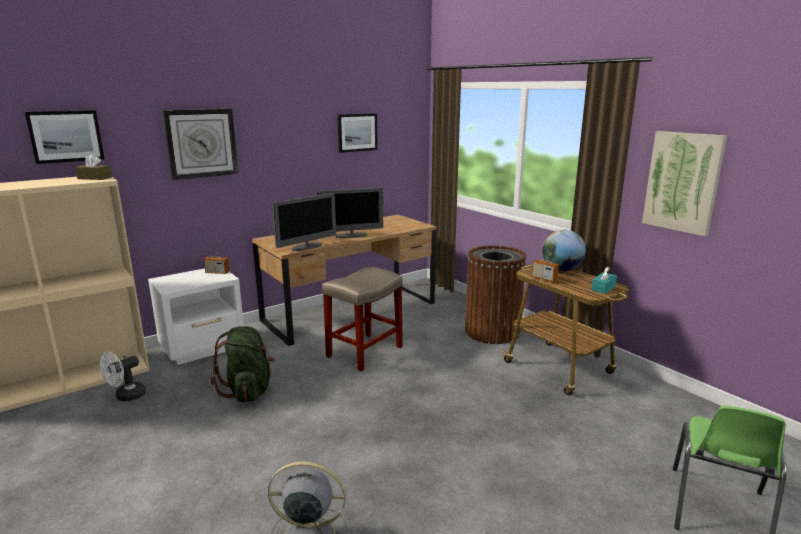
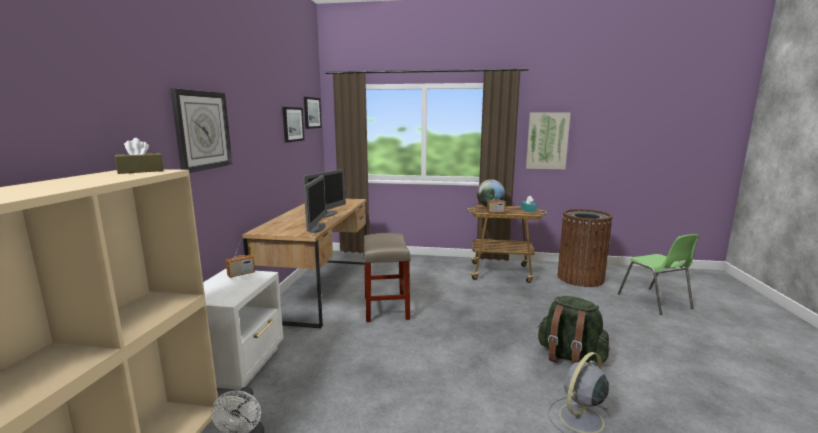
camera: 45 degrees left, 5 degrees down
(66, 136) = (74, 114): picture -> picture (311, 113)
(248, 390) = (357, 371): green backpack -> green backpack (569, 357)
(492, 332) = (435, 267): brown trash can -> brown trash can (580, 278)

